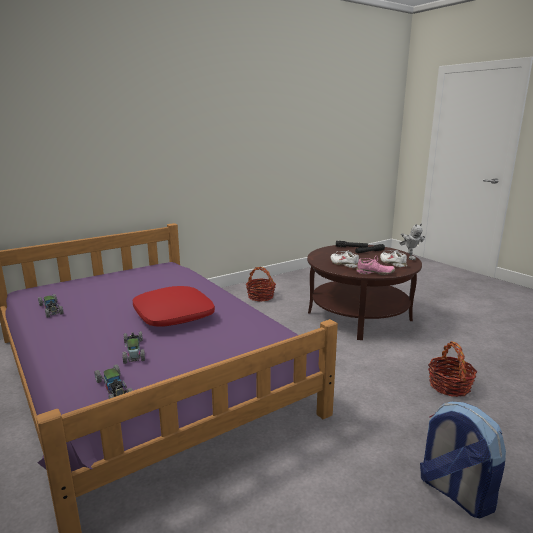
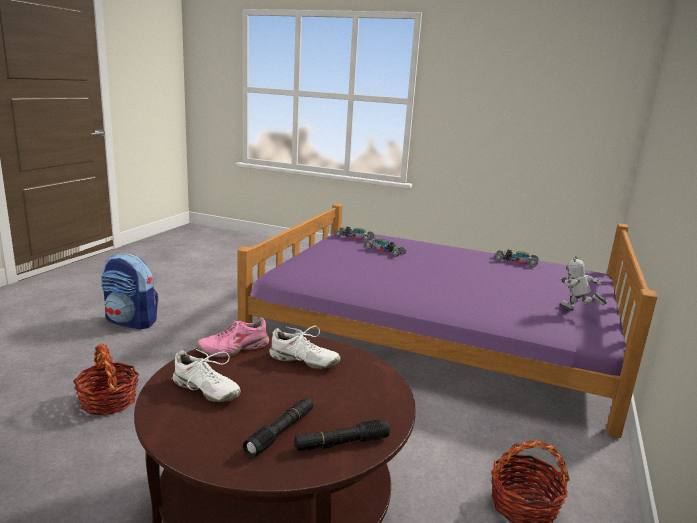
camera: 145 degrees right, 0 degrees up
(173, 315) = (414, 274): red pillow -> none
(409, 258) = (165, 431): toy robot -> toy robot (576, 312)

